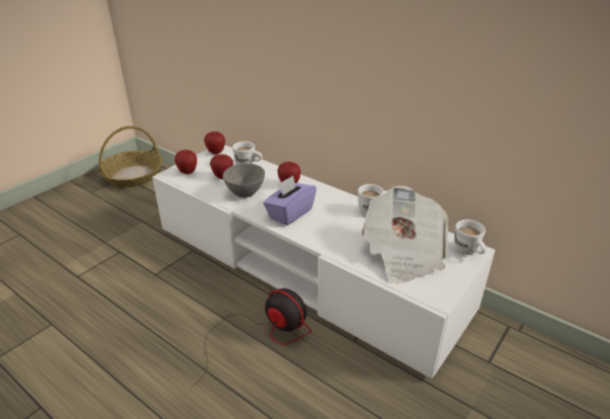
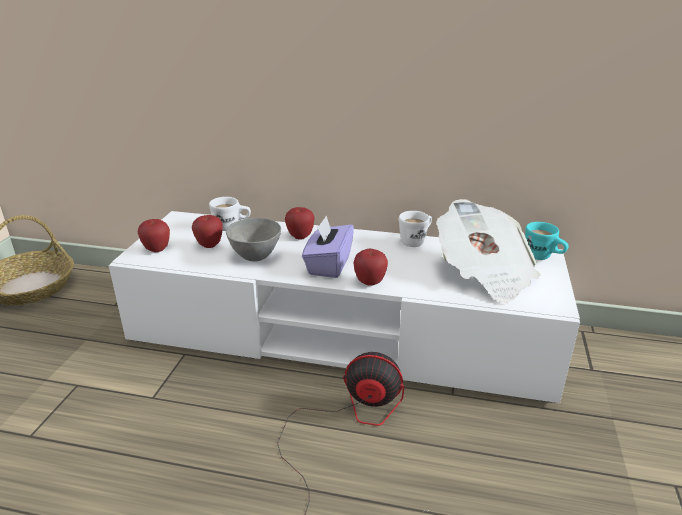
camera: 25 degrees left, 5 degrees down
(216, 153) = (176, 222): apple -> apple (370, 283)
(468, 252) = (543, 257): white mug -> turquoise mug

